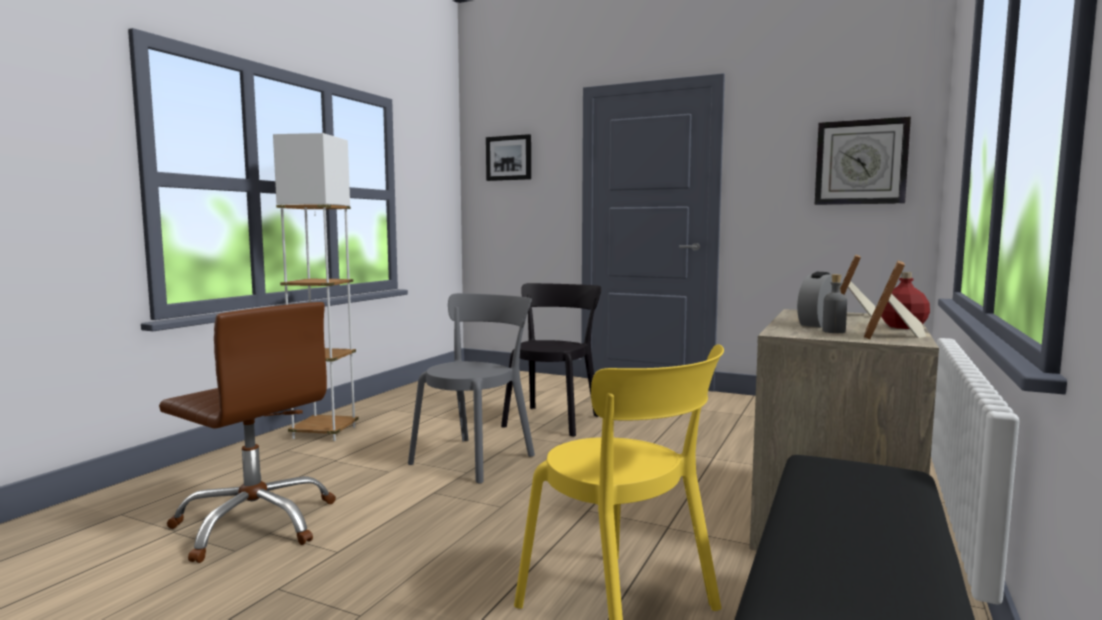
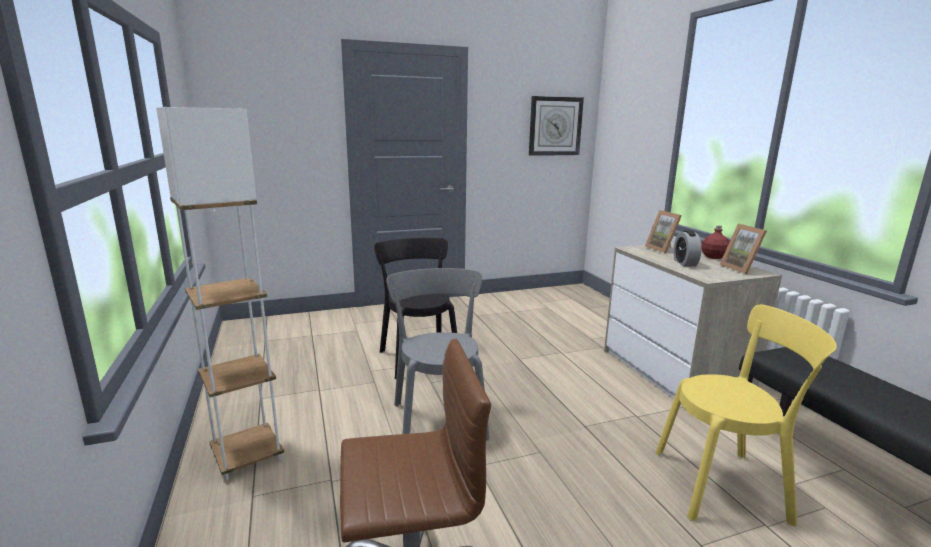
camera: 45 degrees left, 10 degrees up
(509, 158) = (259, 103): picture -> none
(833, 331) = (713, 270): grey bottle -> none

